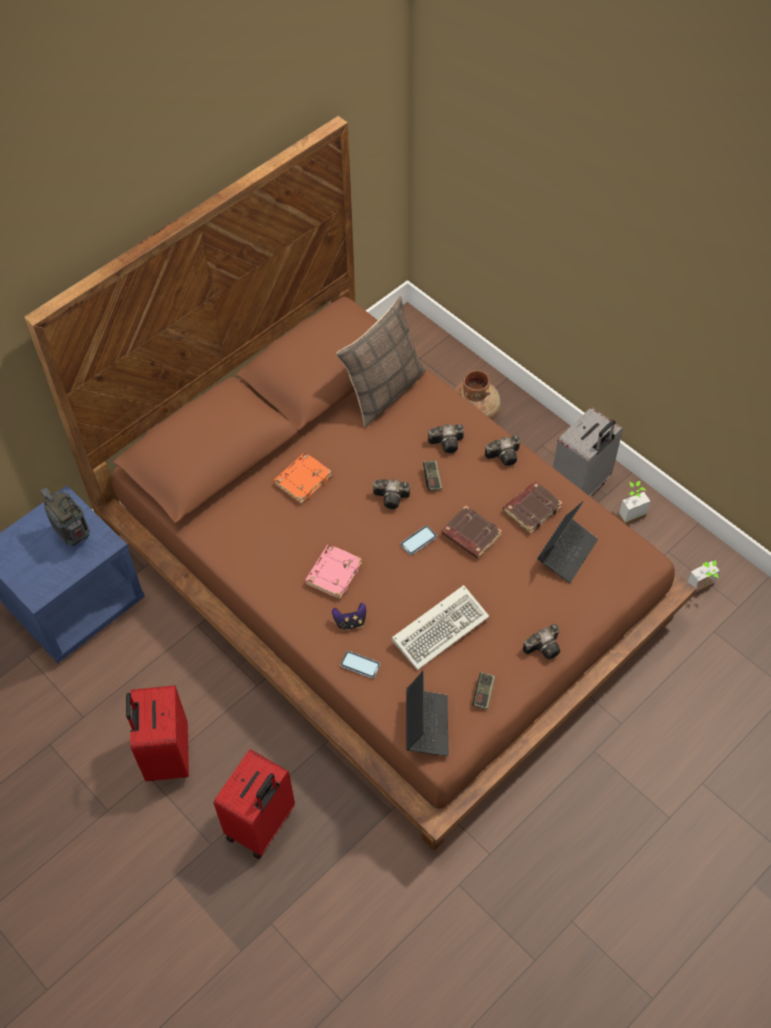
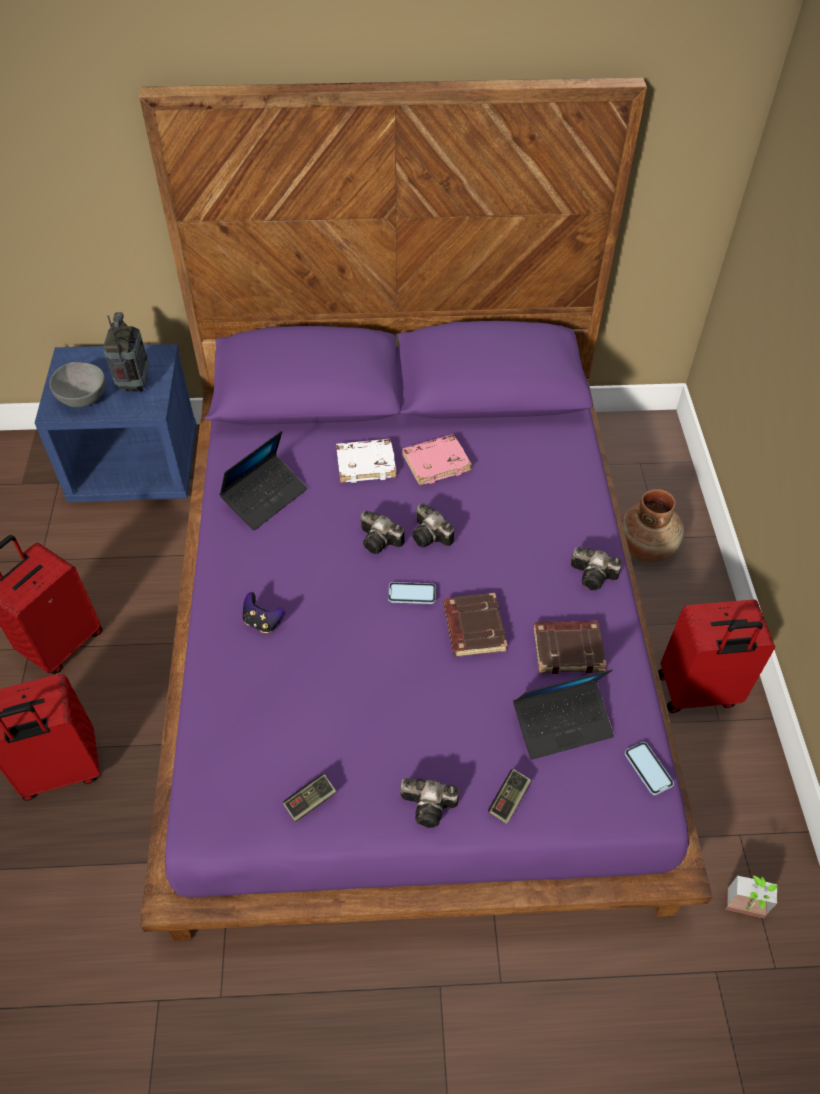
camera: 40 degrees right, 5 degrees down
(47, 571) = (83, 397): none -> grey bowl
(303, 479) = (366, 463): orange book -> white book
(333, 573) = (298, 564): pink book -> pink book (436, 462)
(360, 665) = (225, 670): phone -> phone (648, 769)
(384, 391) = (529, 437): pillow -> none
(387, 574) = (411, 632): brown bed -> purple bed
(426, 725) = (217, 784): laptop -> laptop (265, 497)
(432, 479) = (491, 546): game controller -> game controller (509, 799)
(441, 627) = (340, 695): keyboard -> none
(448, 443) = (545, 524): camera -> camera (381, 541)
(580, 486) = (697, 692): grey suitcase -> red suitcase
(629, 512) = (730, 759): potted plant -> none

